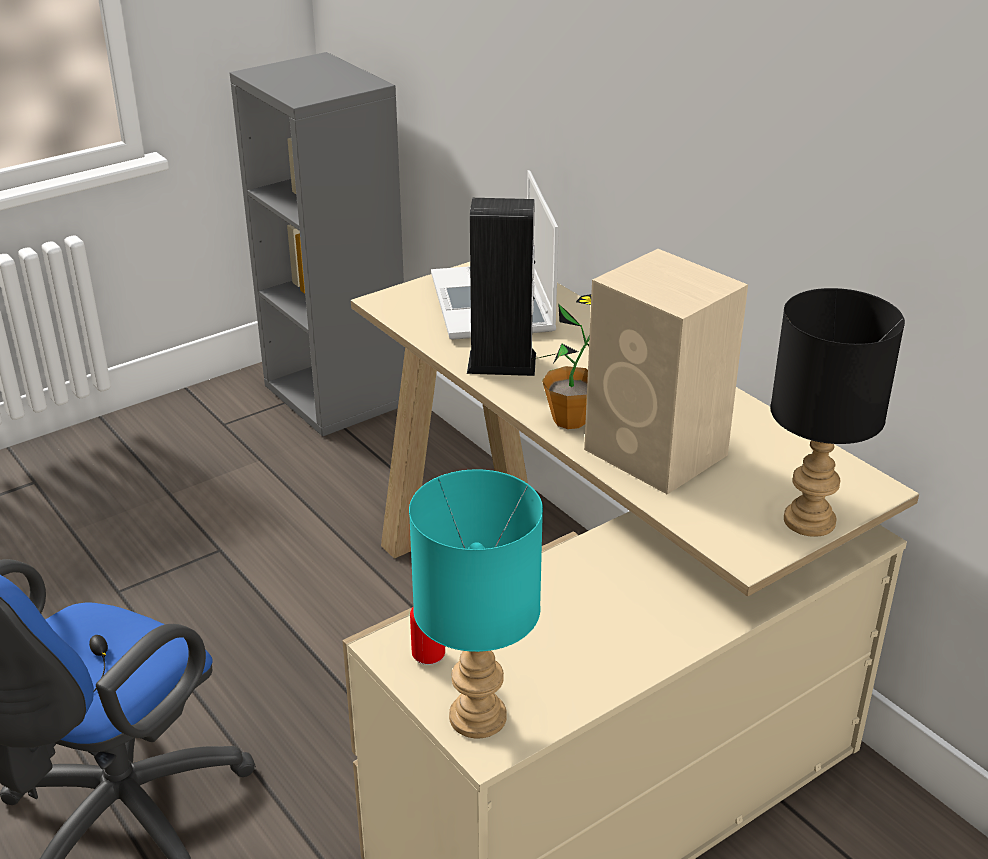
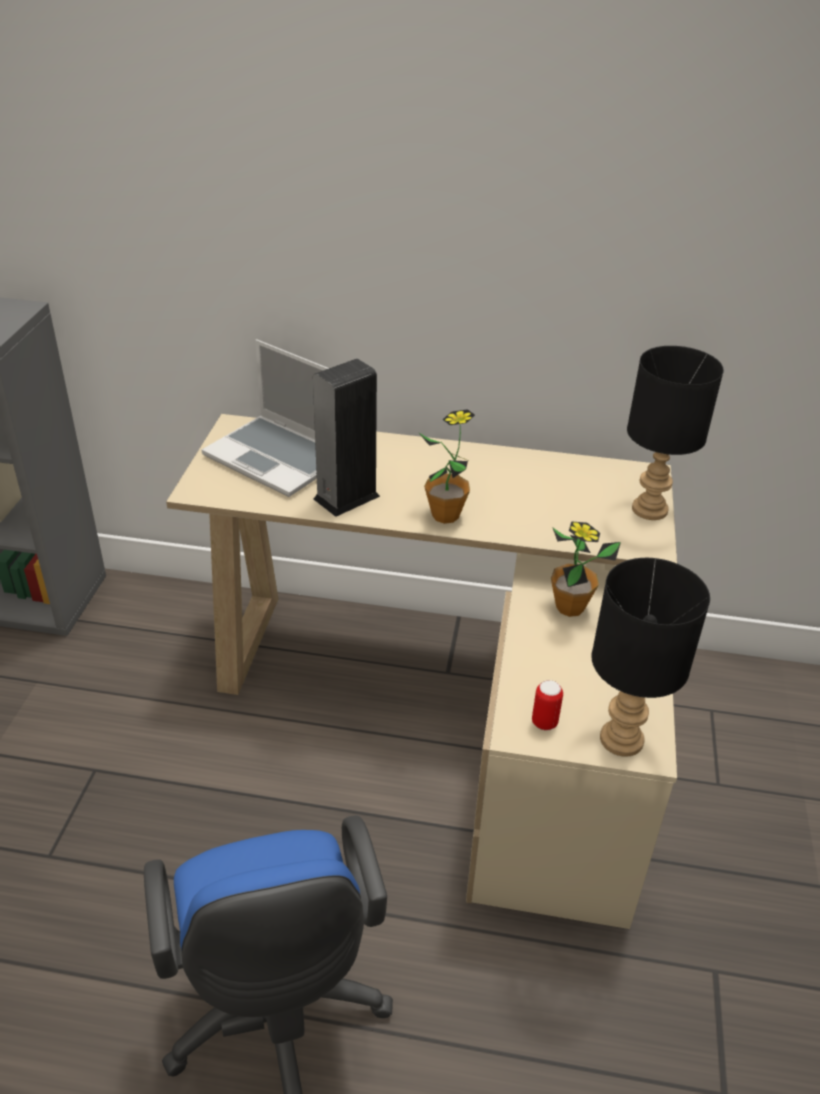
camera: 45 degrees left, 5 degrees up
(475, 717) = (620, 741): turquoise table lamp -> black table lamp
(615, 580) = (570, 607): none -> potted plant
(658, 453) = (524, 511): beige speaker -> none

